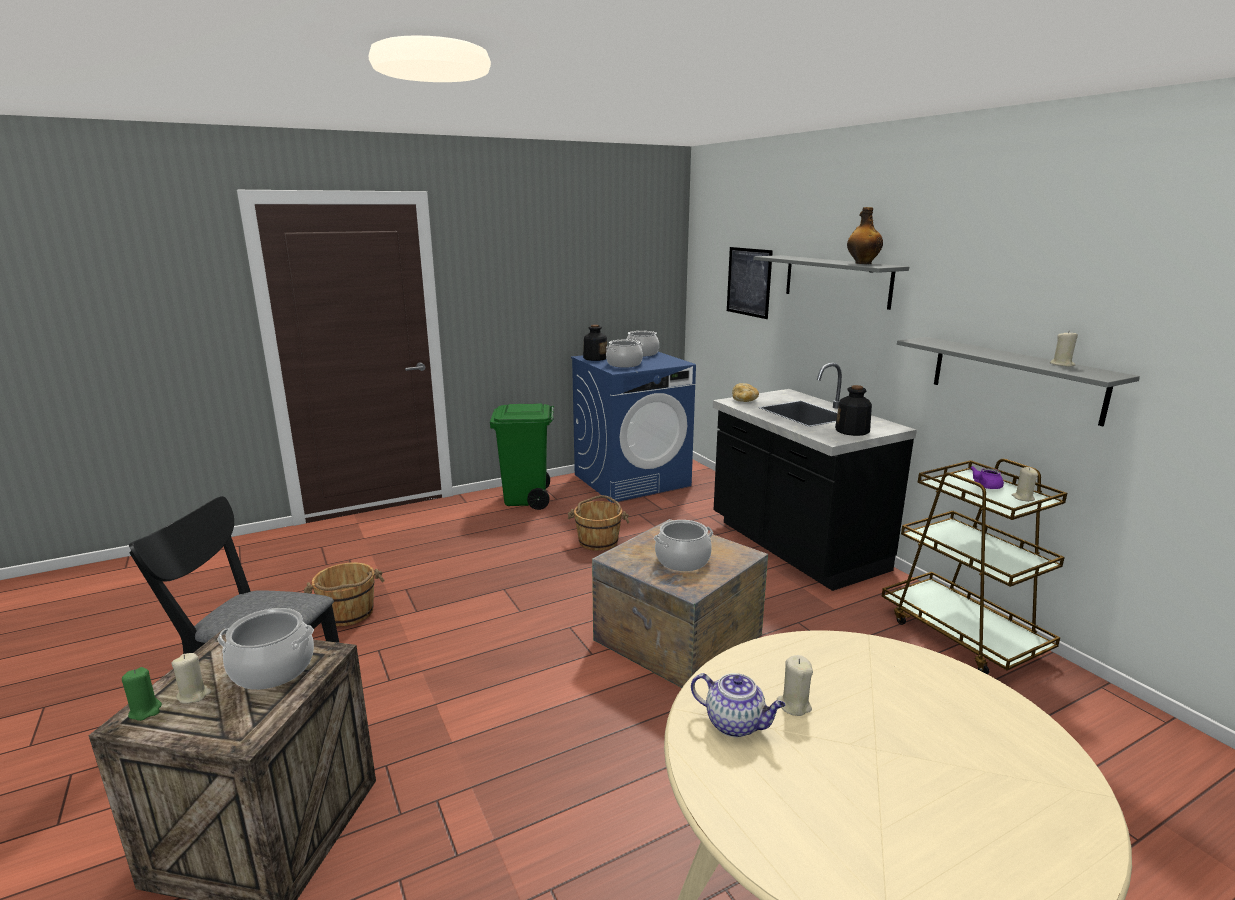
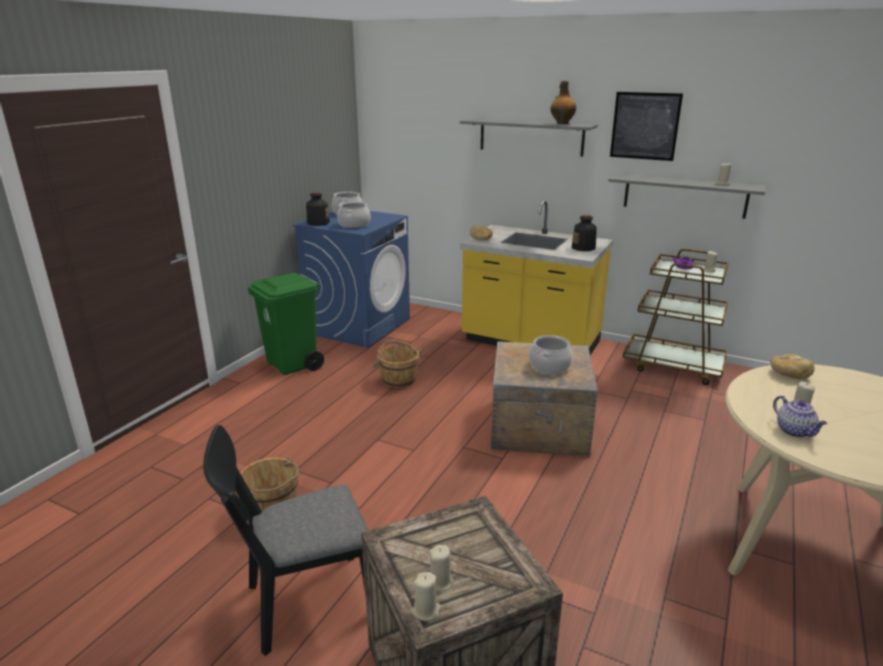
camera: 35 degrees left, 5 degrees up
(145, 711) = (426, 610): green candle -> beige candle
(273, 668) = (460, 537): cooking pot -> none
(736, 724) = (795, 431): teapot -> teapot turned 75 degrees clockwise
(749, 282) = (437, 141): picture -> picture (645, 126)
(795, 547) = (530, 342): black counter -> yellow counter
(881, 657) = (788, 374): none -> bread

